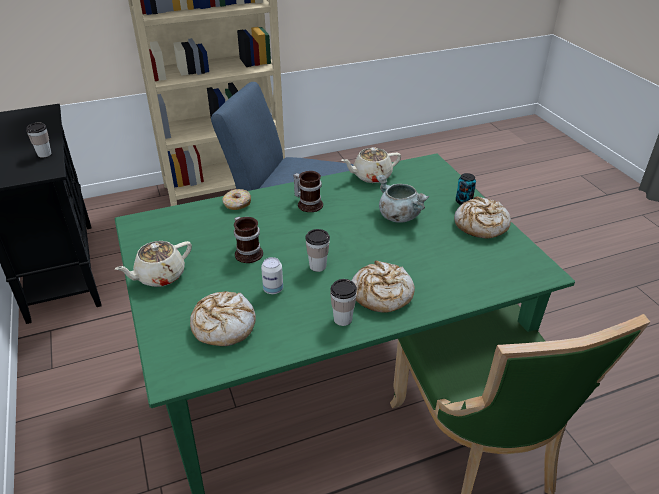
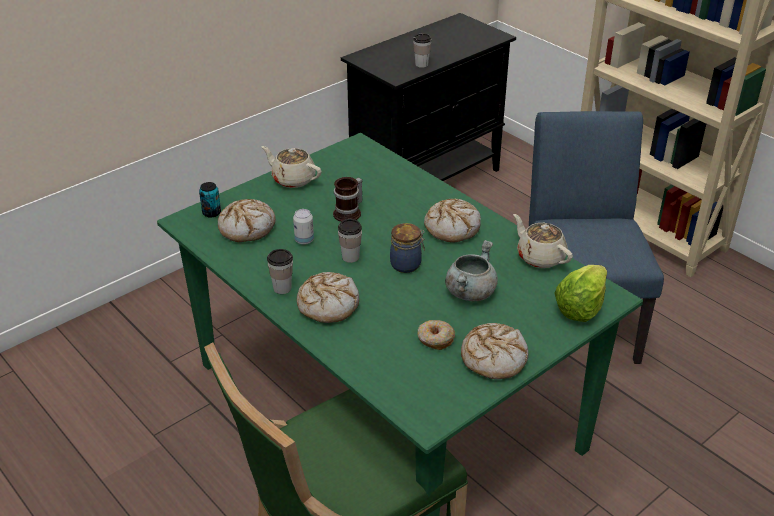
camera: 70 degrees right, 0 degrees up
(237, 204) = (422, 186): donut -> donut (435, 339)
(309, 203) = (452, 227): mug -> bread
(346, 237) = (407, 264): none -> jar
(437, 176) = (580, 307): none -> lettuce
(463, 201) = (537, 337): can -> can (211, 213)

